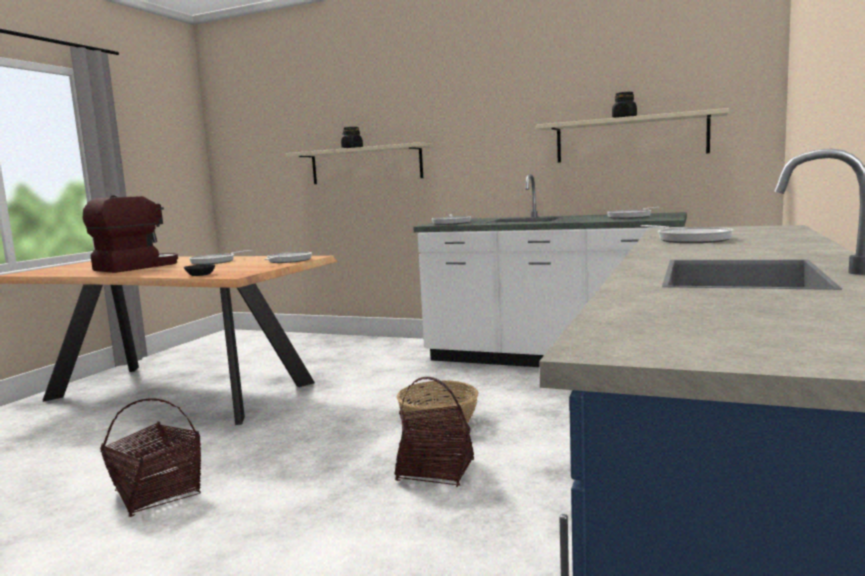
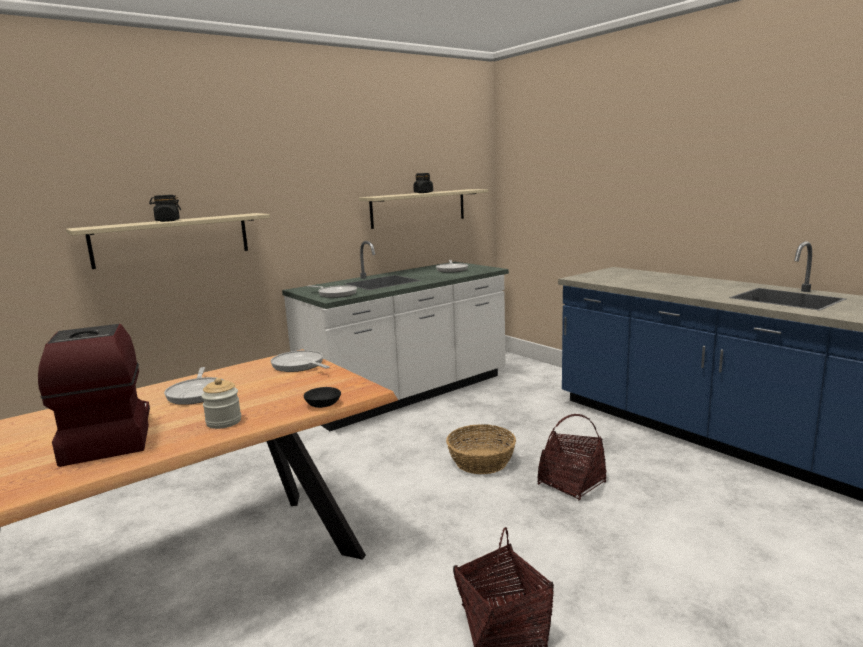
camera: 60 degrees left, 5 degrees up
(162, 271) = (224, 422): none -> jar
(690, 239) = (644, 284): frying pan -> none

